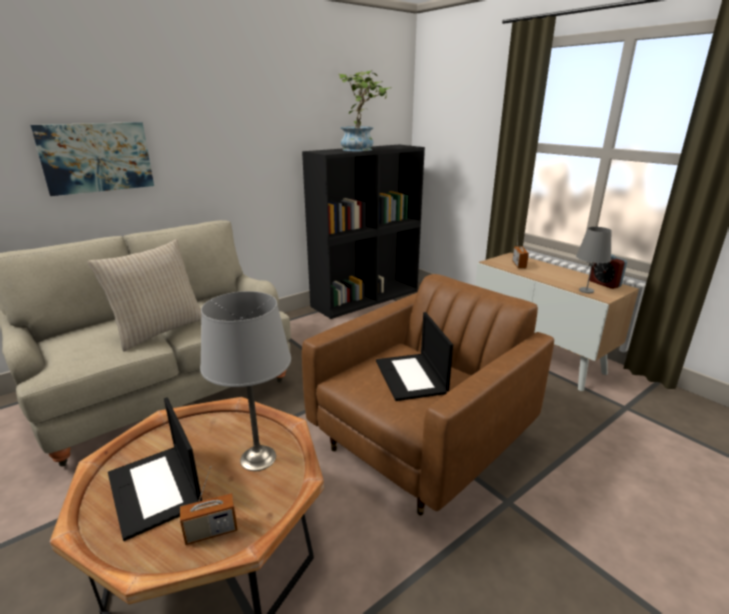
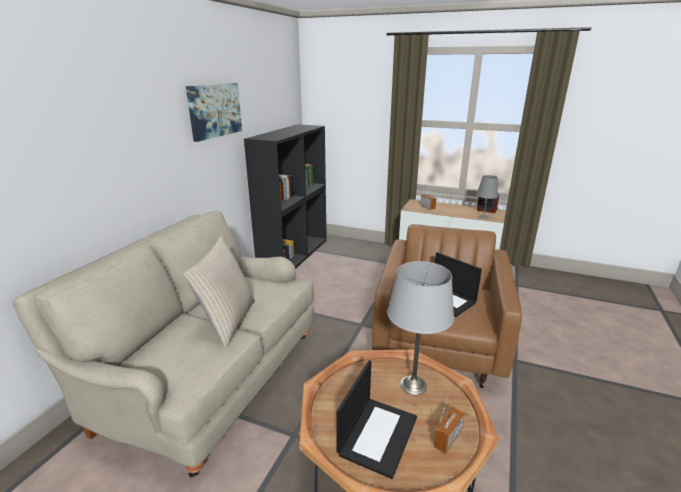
camera: 30 degrees left, 0 degrees up
(96, 157) = (98, 169): picture -> picture (214, 110)
(156, 490) = (377, 434): laptop -> laptop turned 90 degrees counterclockwise
(361, 149) = (287, 132): potted plant -> none

